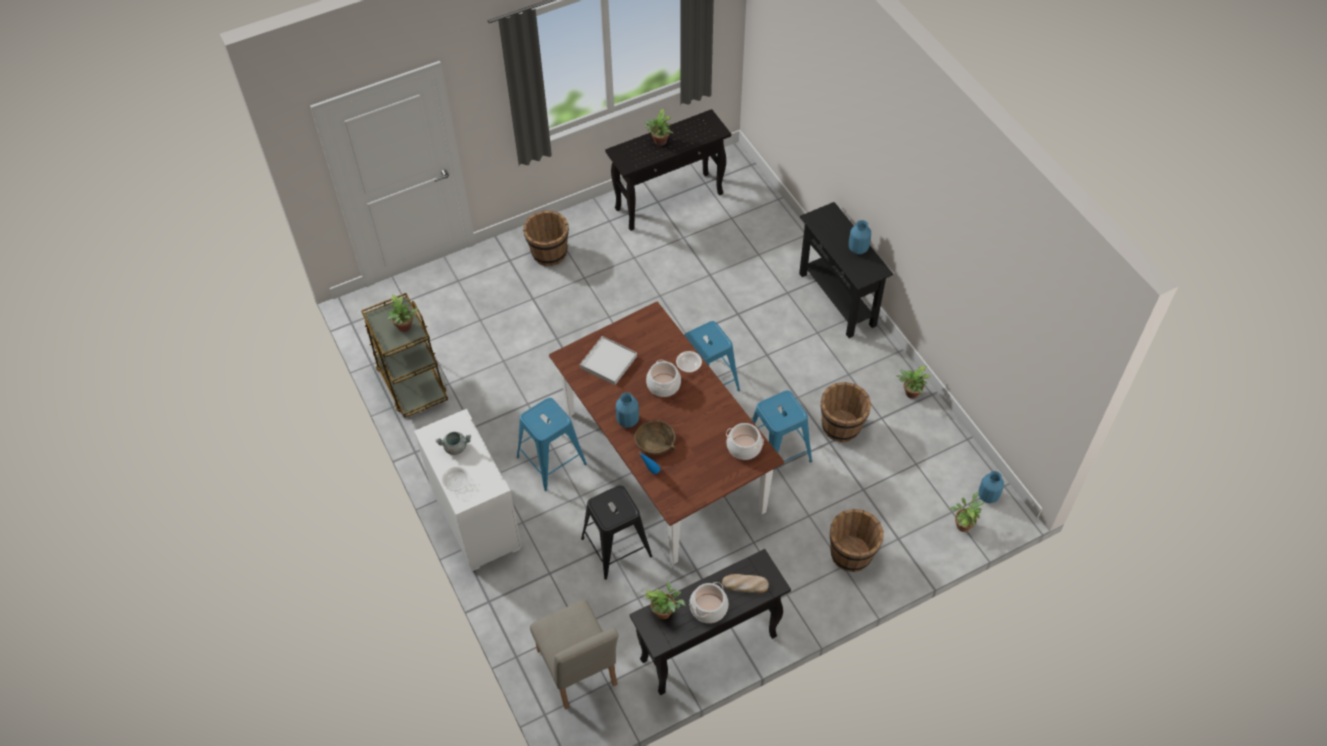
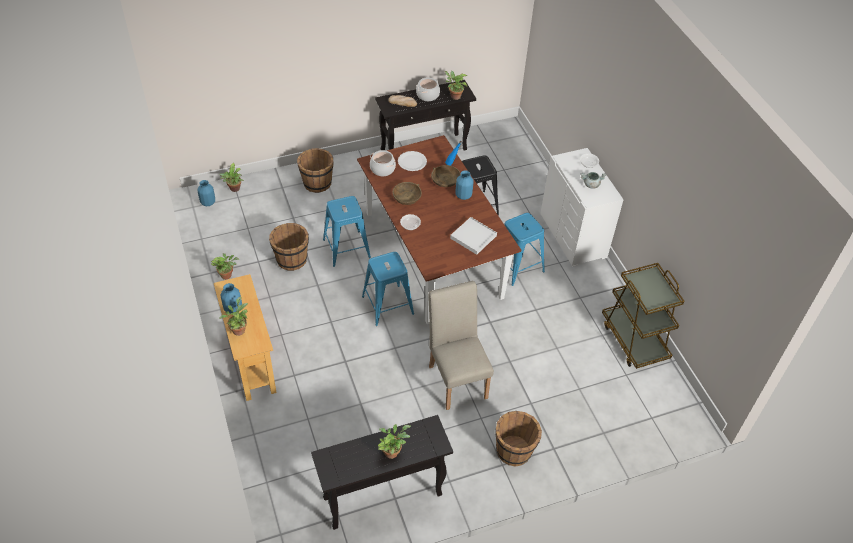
camera: 175 degrees left, 5 degrees down
(405, 328) = (643, 286): potted plant -> potted plant (238, 329)
(579, 673) = (504, 148): beige chair -> beige chair (456, 377)
(663, 385) = (432, 215): cooking pot -> none
(701, 407) = (407, 197): none -> brown bowl
(706, 466) = (412, 162): none -> white plate
(837, 299) = (251, 362): black console table -> beige console table

